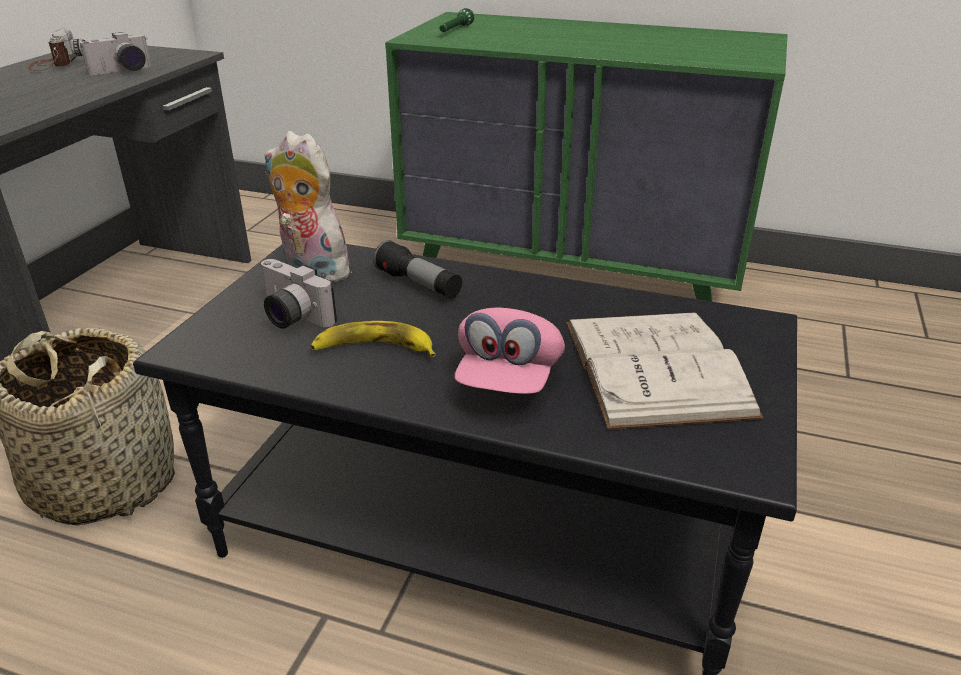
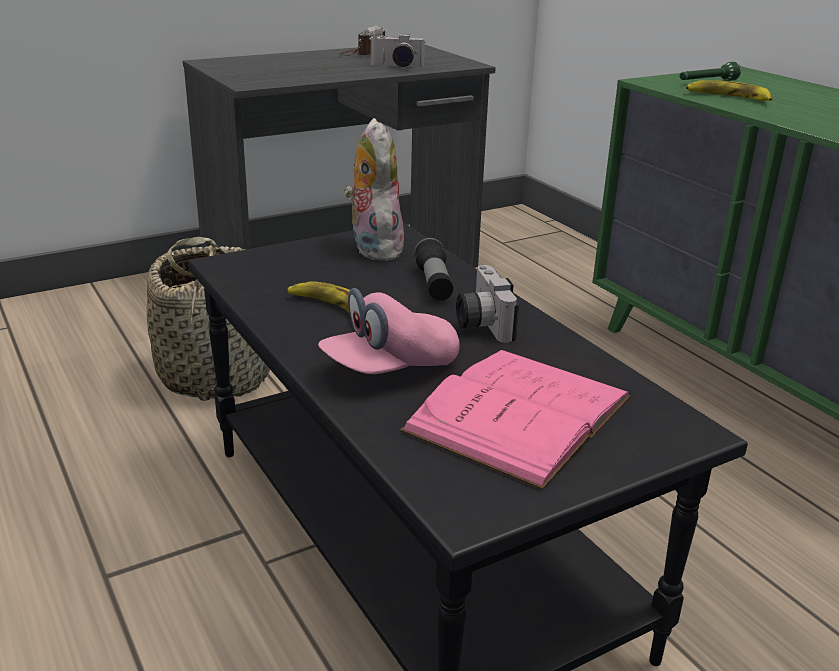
camera: 40 degrees right, 5 degrees down
(290, 317) = (312, 270): camera -> camera (480, 323)
(496, 41) = (727, 97): none -> banana
(655, 367) = (519, 414): white book -> pink book

